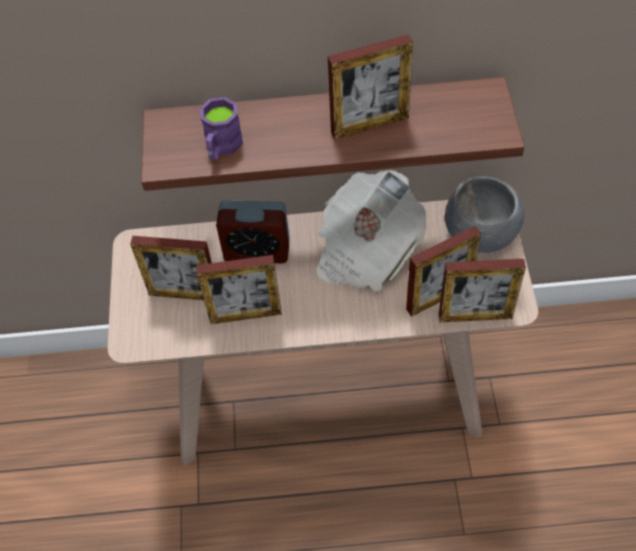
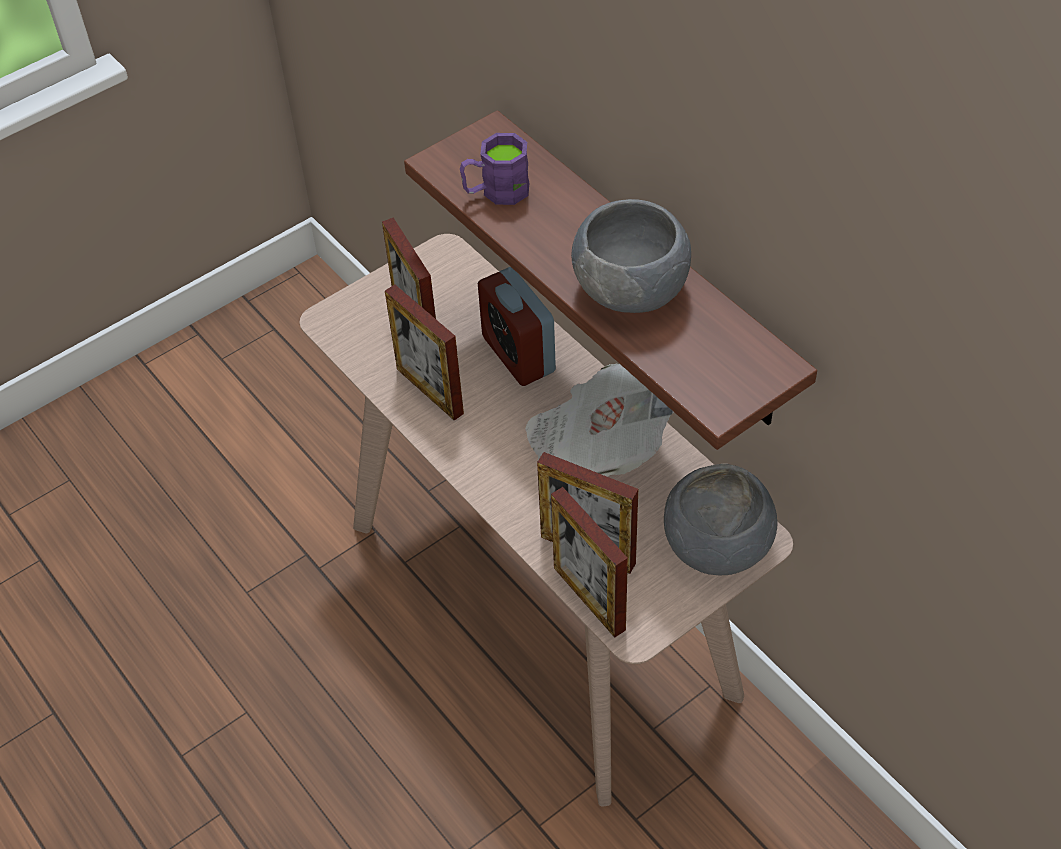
camera: 55 degrees right, 5 degrees down
(370, 124) = (630, 288): picture frame -> grey bowl

